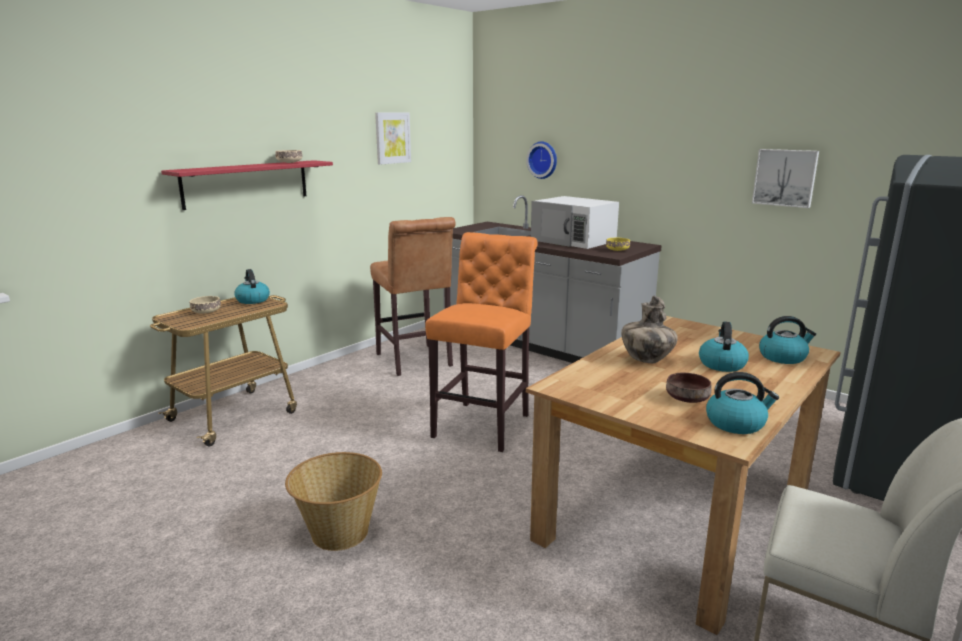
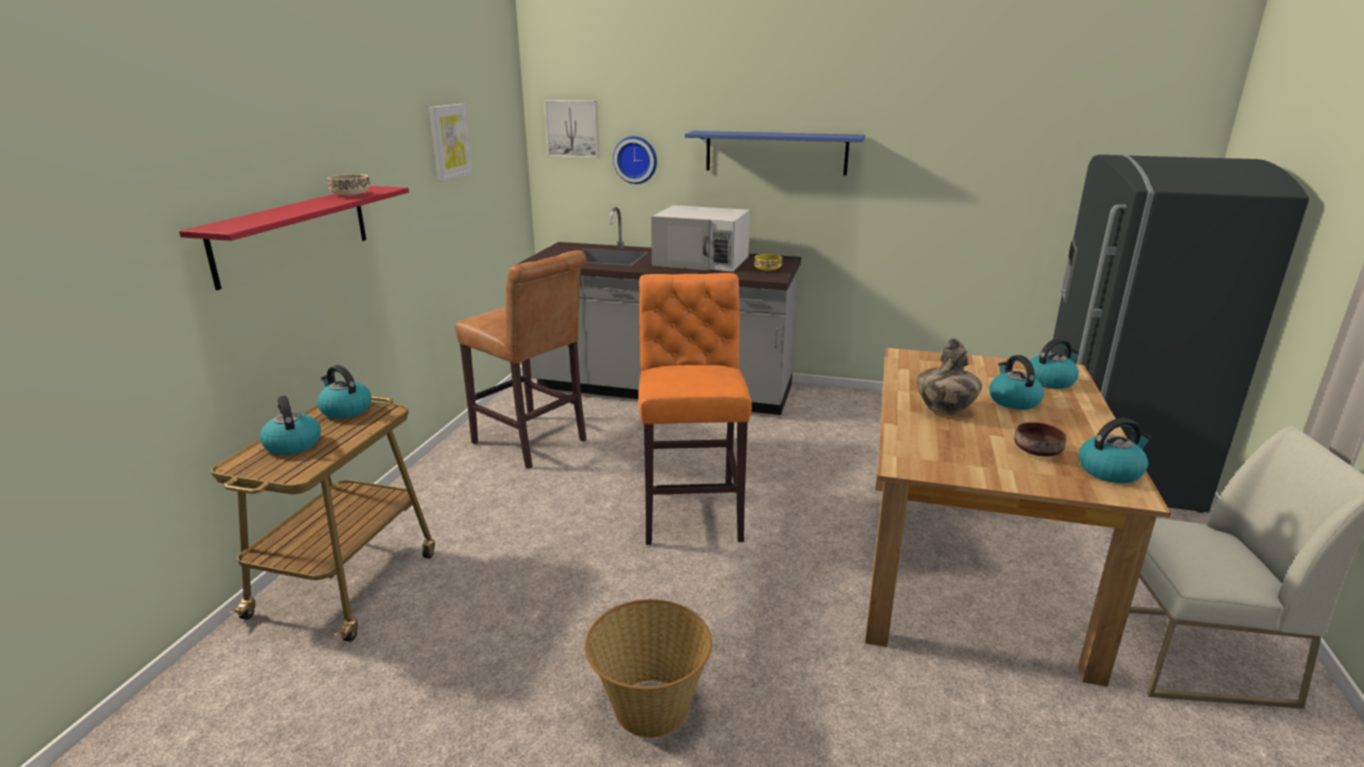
camera: 25 degrees left, 5 degrees up
(205, 312) = (292, 444): beige bowl -> kettle
(646, 156) = (776, 152): none -> blue shelf
(785, 177) = (939, 174): picture -> picture (573, 128)

